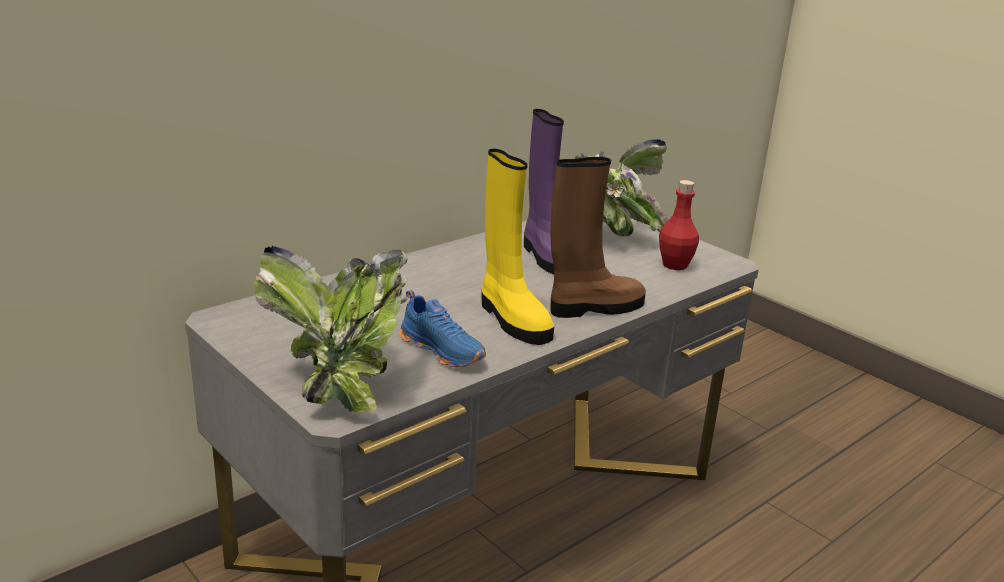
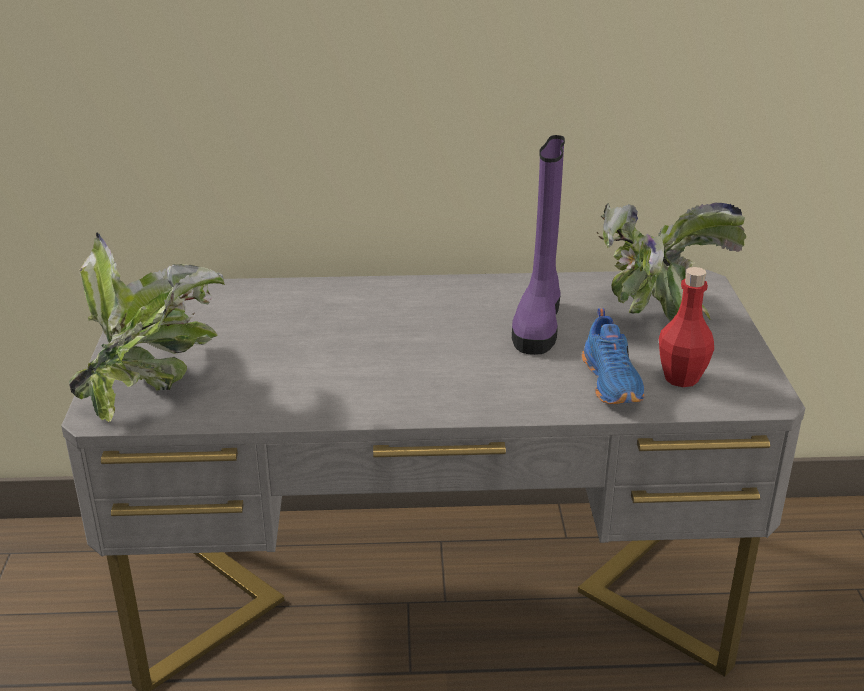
camera: 40 degrees right, 5 degrees up
(443, 350) = (277, 388): blue shoe -> blue shoe (613, 382)
(512, 319) = (390, 380): yellow boot -> none
(594, 307) = (497, 397): brown boot -> none

